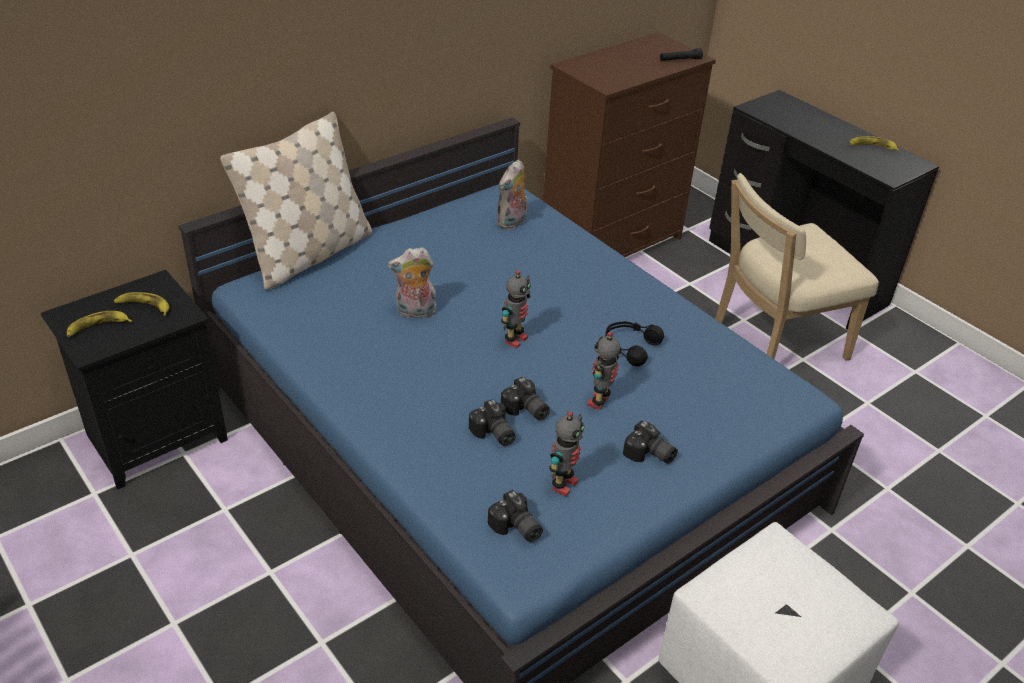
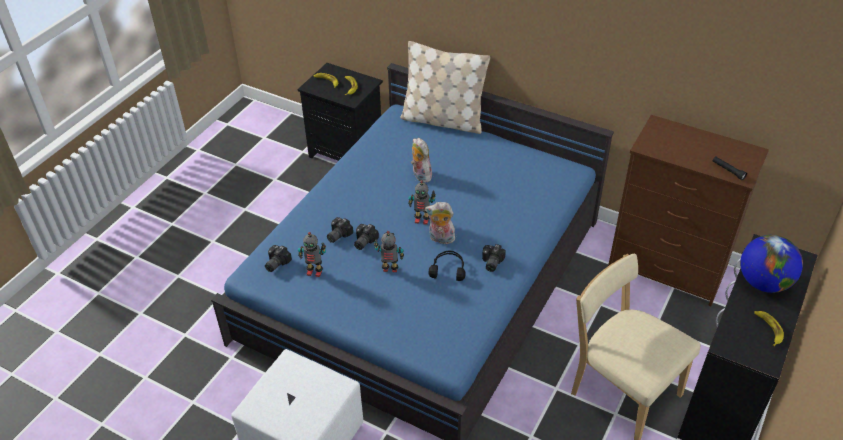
camera: 70 degrees right, 5 degrees up
(512, 223) = (539, 183): plush toy -> plush toy (440, 239)
(649, 455) = (357, 301): camera -> camera (491, 263)
(807, 127) = (763, 282): none -> globe

